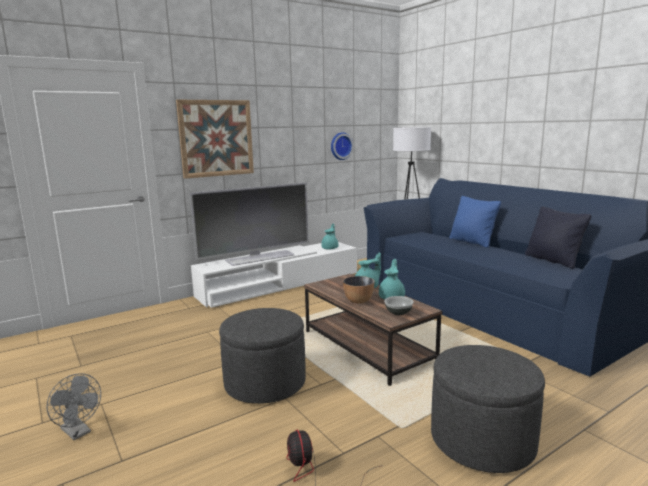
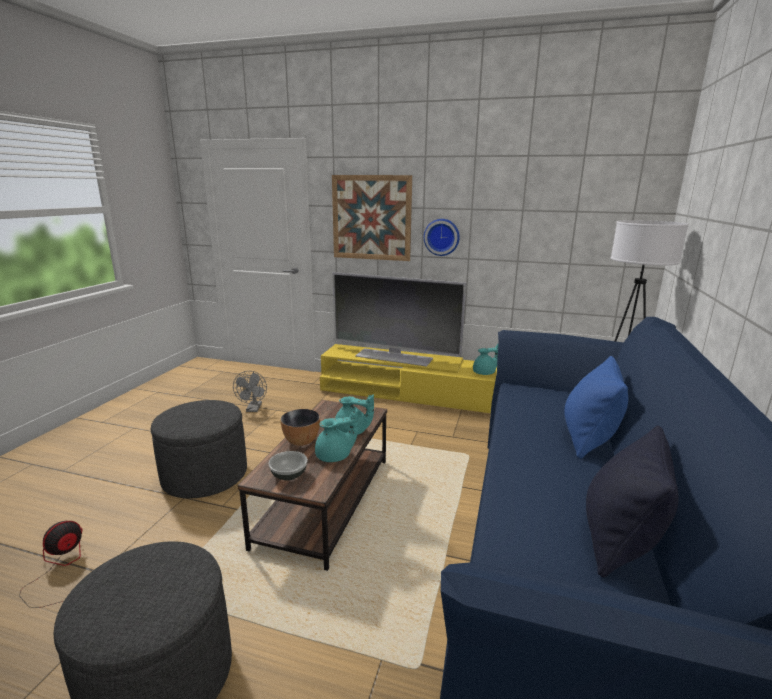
camera: 50 degrees right, 5 degrees up
(78, 432) = (93, 439): grey fan -> grey fan (253, 409)
(280, 284) = (414, 394): white tv stand -> yellow tv stand
(340, 146) = (545, 240): wall clock -> wall clock (442, 237)

